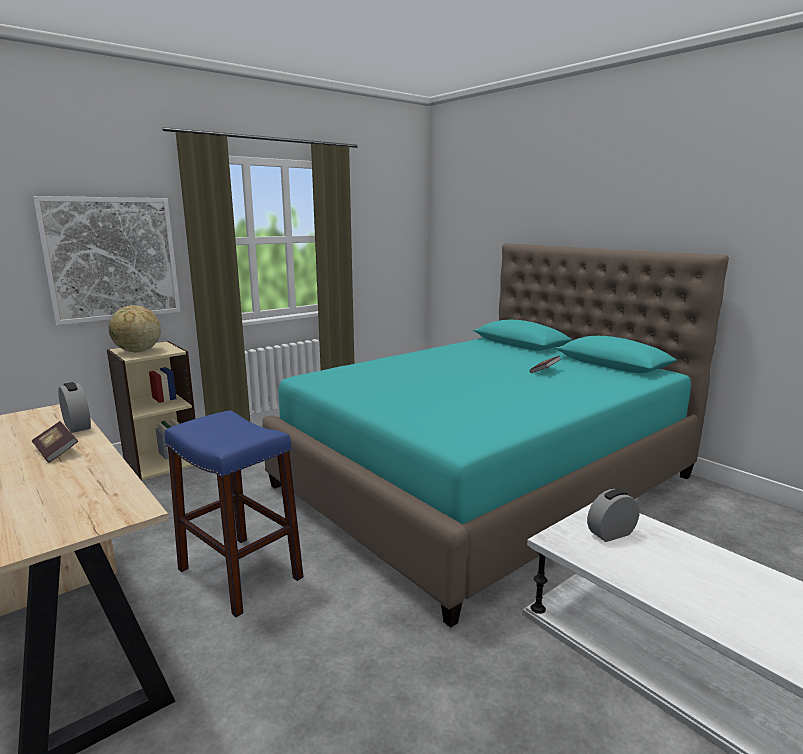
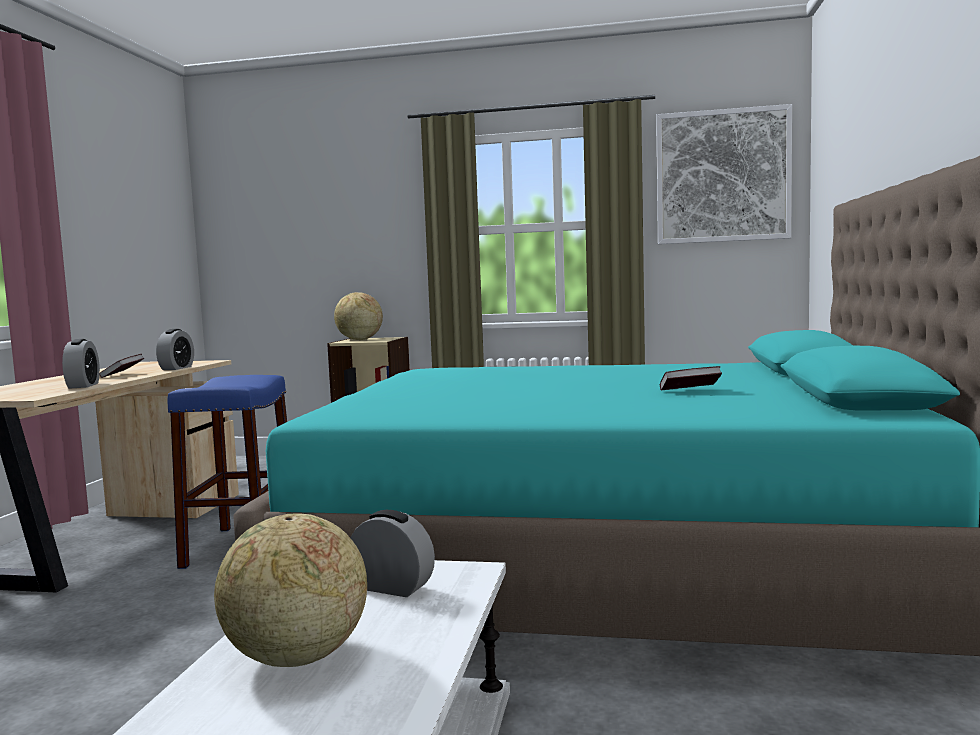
camera: 50 degrees right, 10 degrees down
(103, 478) = (83, 386): none -> alarm clock
(112, 259) = (363, 249): picture -> picture (722, 176)
(691, 586) = (296, 658): none -> globe

